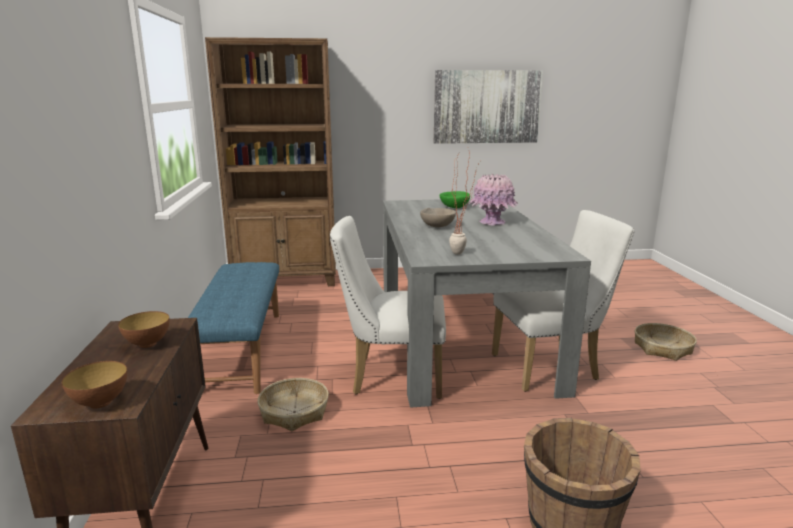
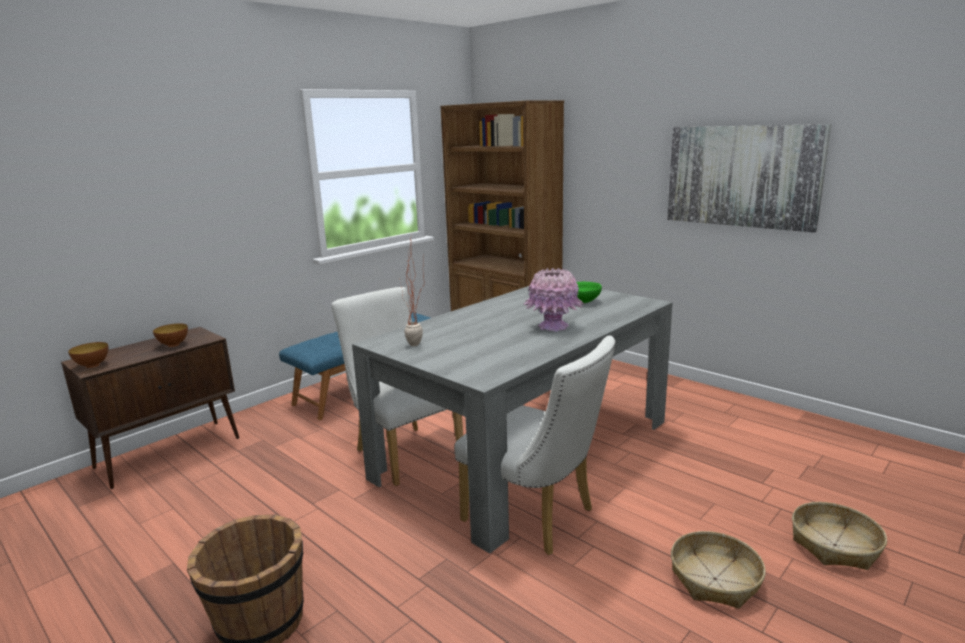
camera: 50 degrees right, 0 degrees up
(294, 412) = (309, 442): basket -> basket (835, 545)
(437, 226) = (494, 316): beige bowl -> none

